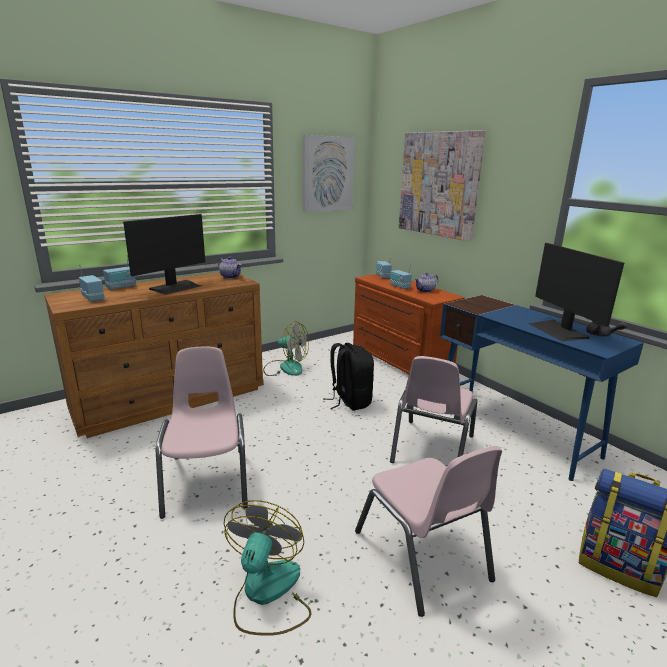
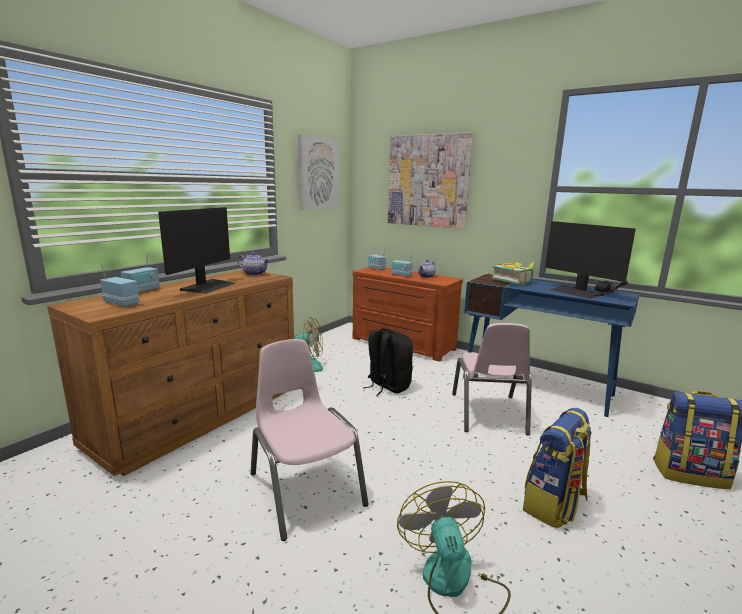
camera: 20 degrees left, 5 degrees down
(422, 555) = (554, 505): pink chair -> backpack
(499, 308) = (513, 281): none -> book

